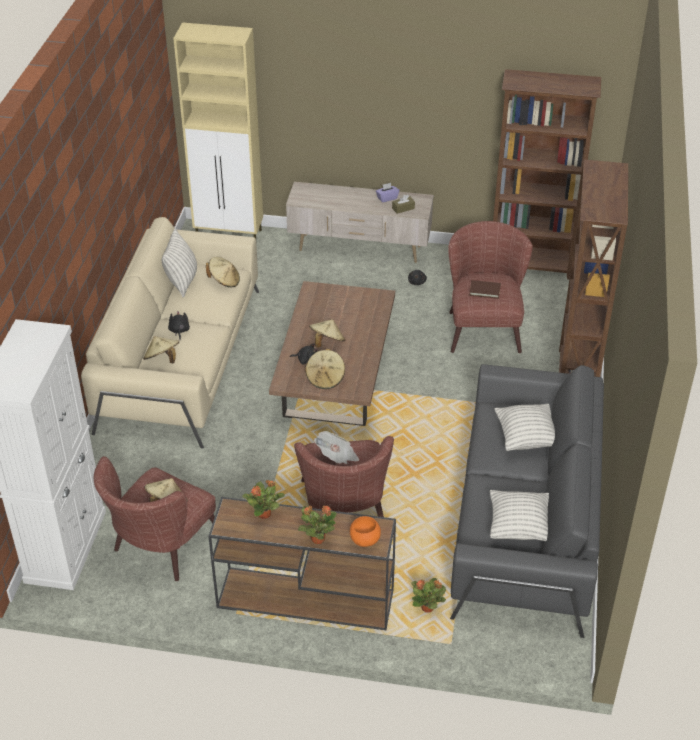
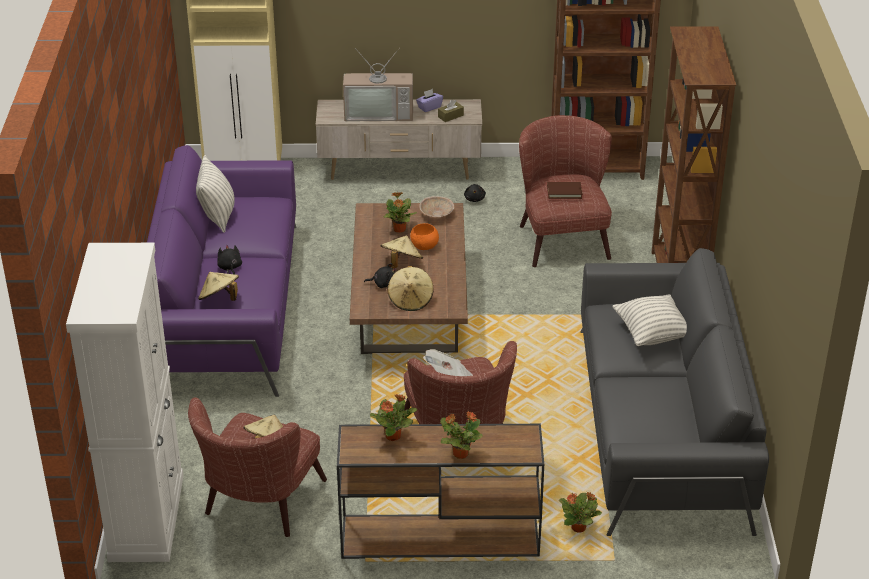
camera: 10 degrees left, 5 degrees down
(180, 358) = (224, 306): beige sofa -> purple sofa
(224, 281) = (266, 211): beige hat -> none
(333, 310) = (399, 230): none -> potted plant
(343, 199) = (379, 112): none -> television
(364, 539) = (512, 448): orange bowl -> orange bowl (424, 246)
(369, 299) = (436, 215): none -> beige bowl
(518, 527) = (669, 422): pillow -> none

